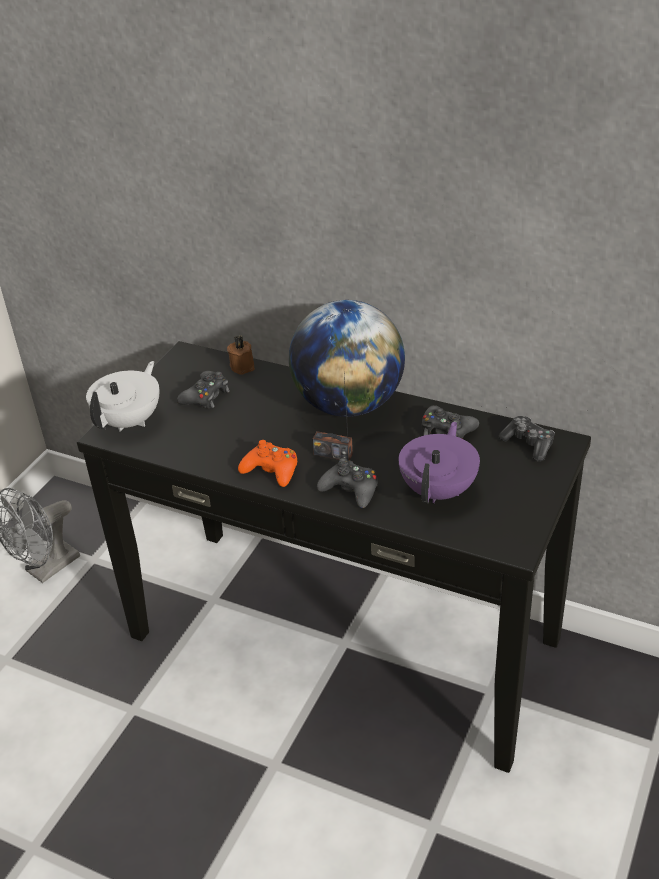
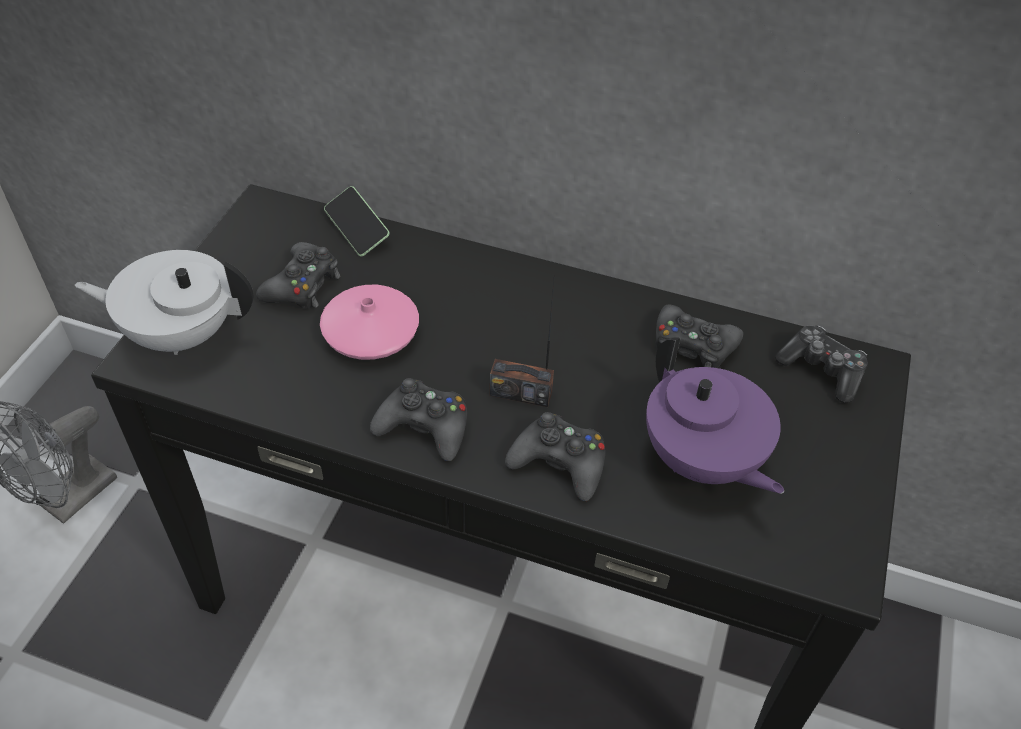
camera: 10 degrees left, 10 degrees up
(130, 421) = (181, 333): white teapot -> white teapot turned 105 degrees counterclockwise
(243, 366) = (357, 230): brown candle -> phone
(245, 421) = (371, 332): none -> pink vase
(271, 470) = (424, 427): orange game controller -> black game controller
(349, 405) = (532, 300): globe -> none
(439, 490) = (701, 460): purple teapot -> purple teapot turned 135 degrees clockwise

